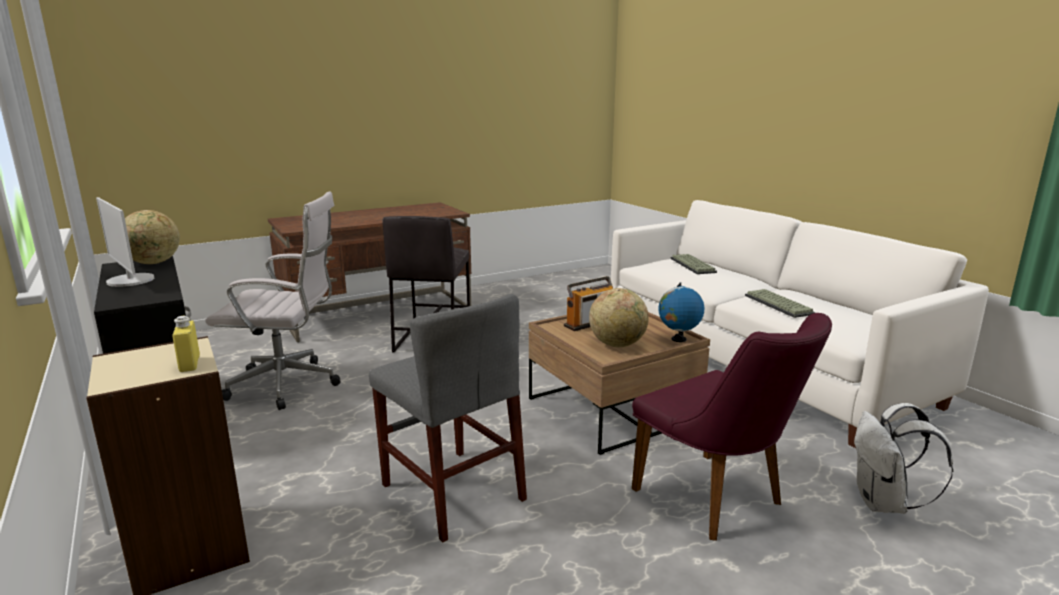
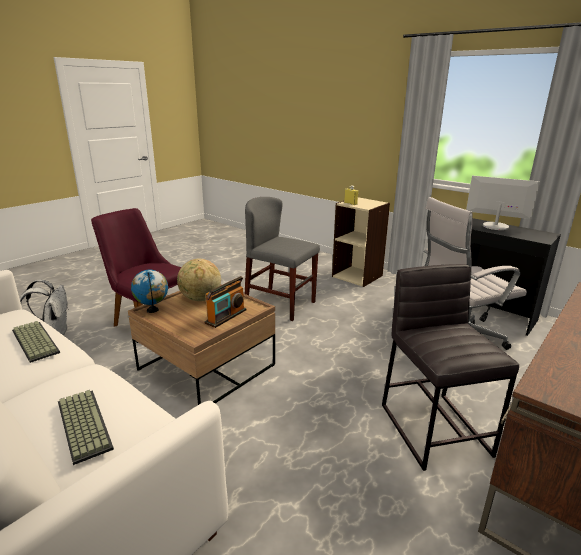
camera: 160 degrees right, 5 degrees up
(154, 263) = (533, 237): globe -> none

